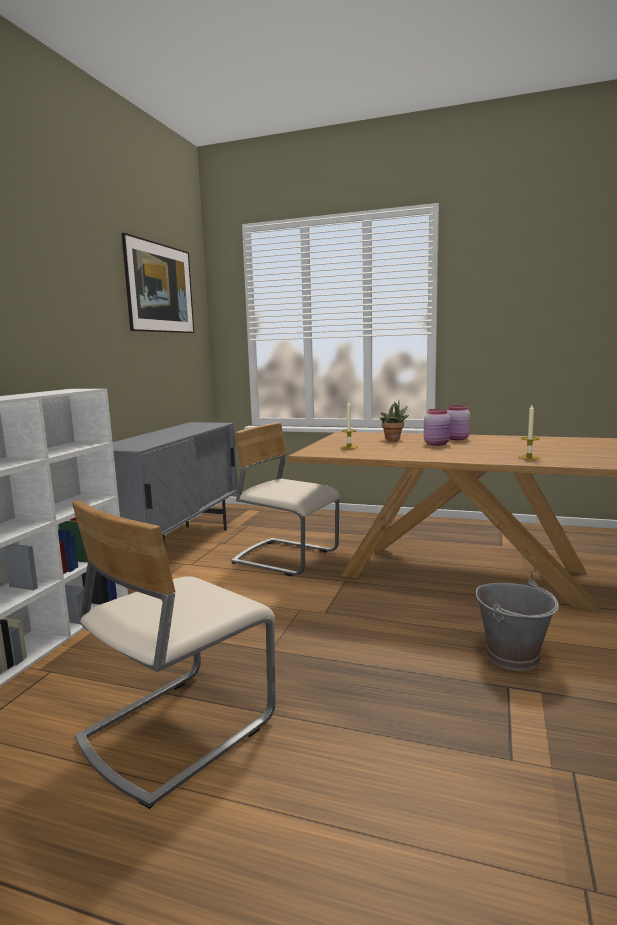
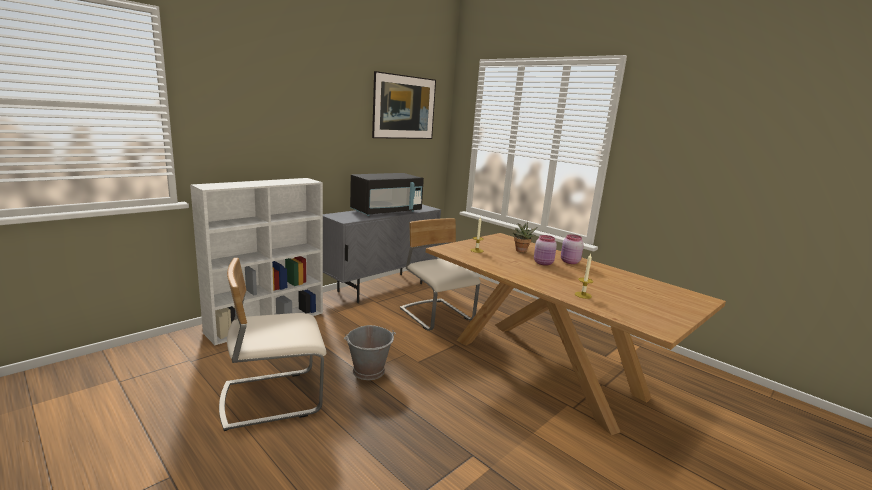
camera: 25 degrees right, 5 degrees up
(173, 434) = (386, 212): none -> black microwave
(513, 656) = (502, 438): grey bucket -> grey bucket (369, 371)

